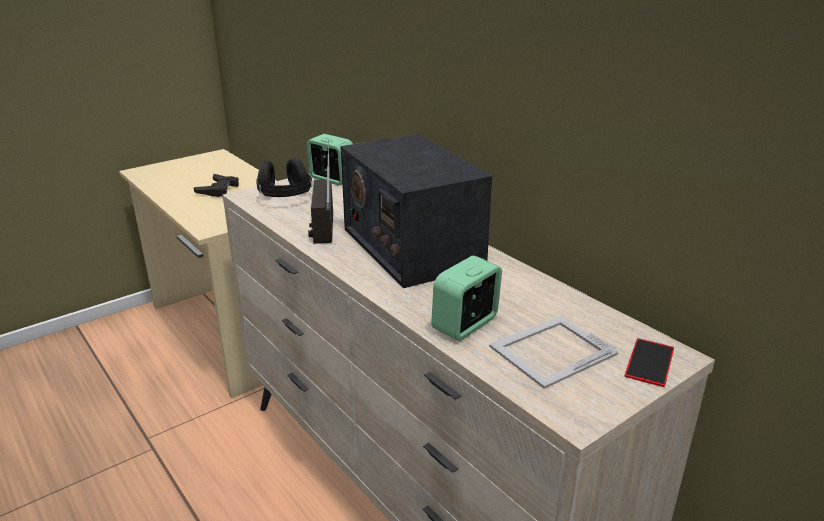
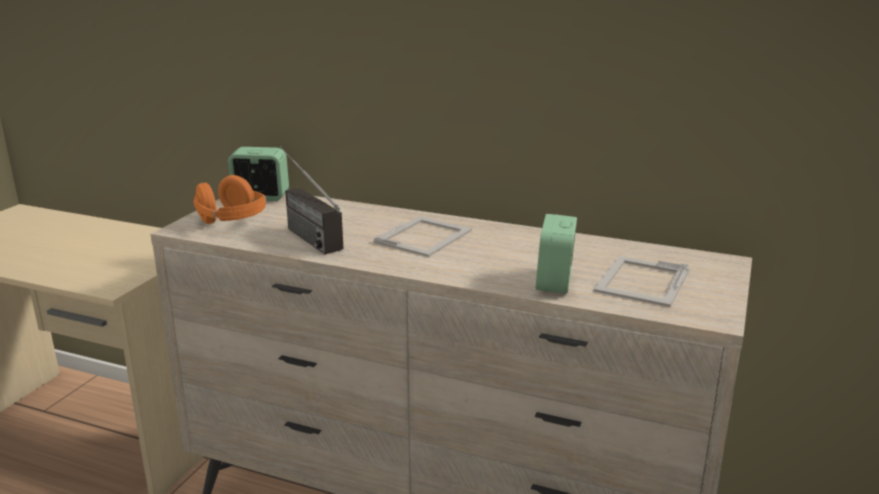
camera: 30 degrees left, 5 degrees down
(219, 189) = (72, 246): black game controller -> none
(285, 197) = (232, 222): black headphones -> orange headphones
(411, 246) = (424, 236): radio -> picture frame
(650, 362) = (716, 270): phone -> none

